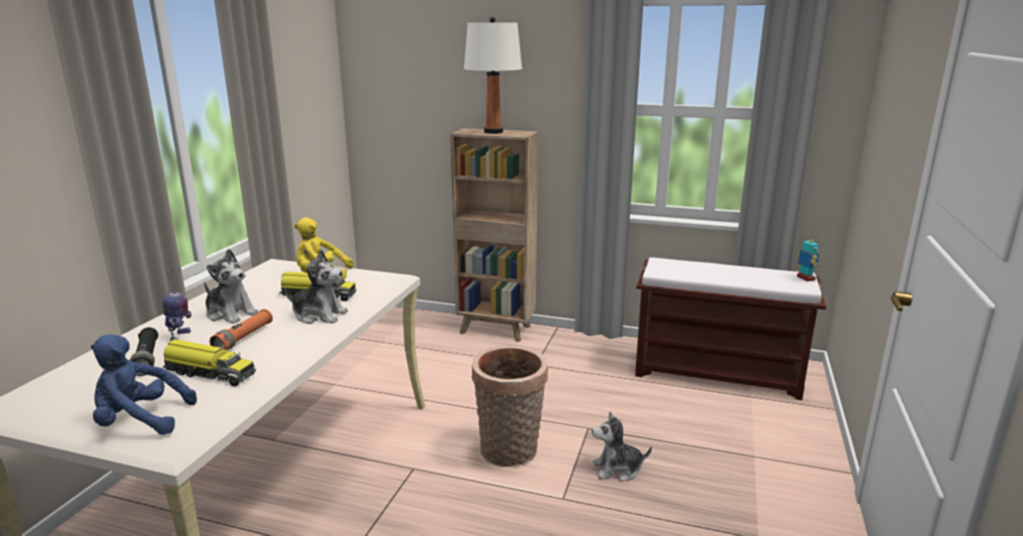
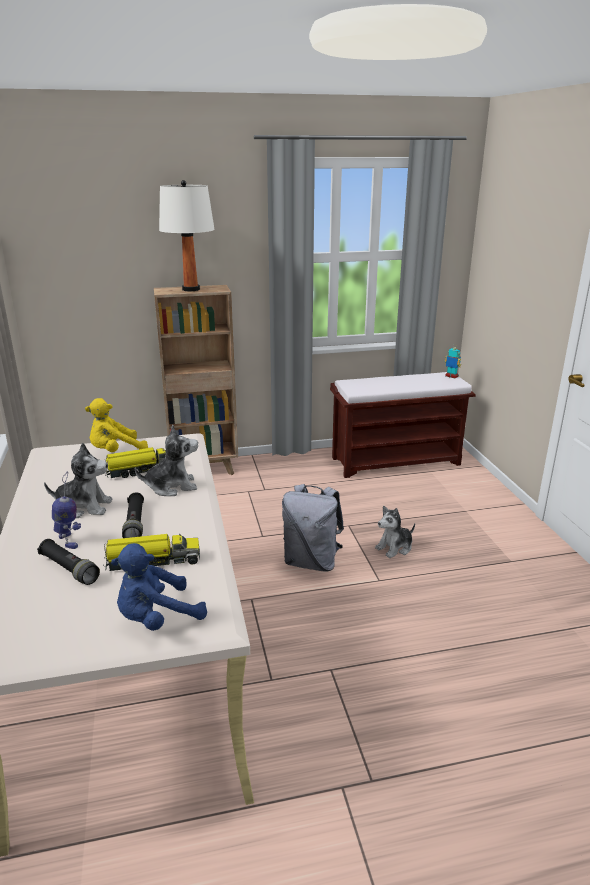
camera: 30 degrees left, 5 degrees up
(244, 338) = (135, 524): orange flashlight -> black flashlight
(509, 453) = (312, 562): basket -> grey backpack

